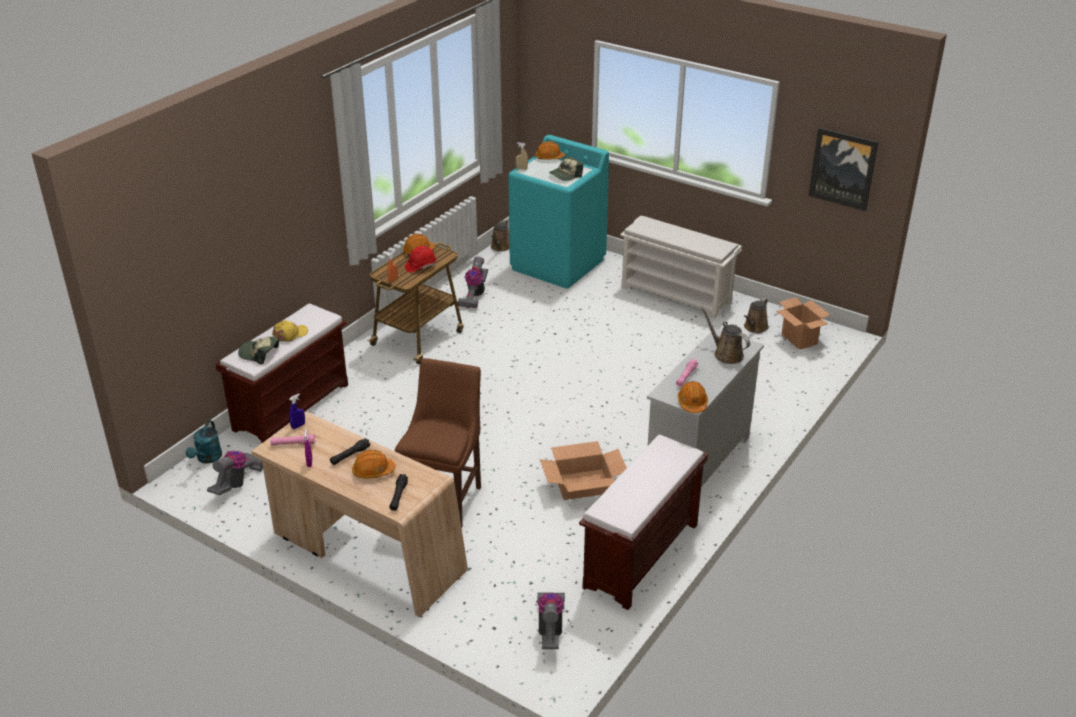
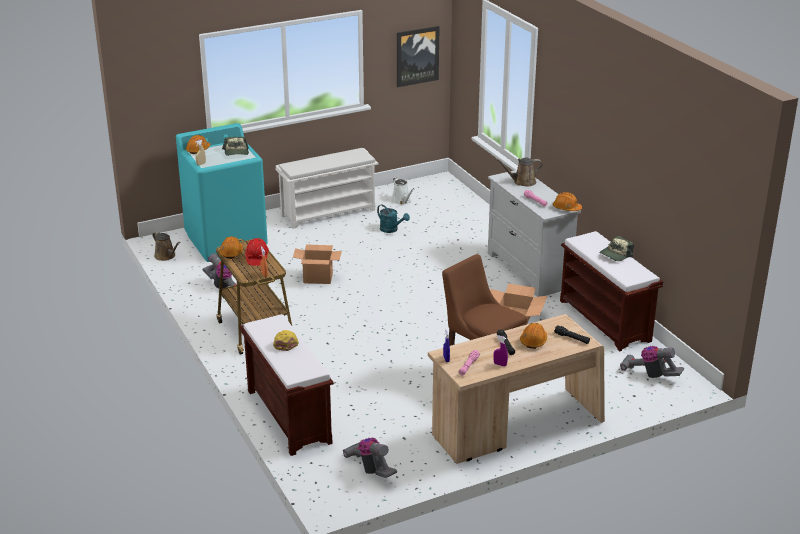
camera: 60 degrees left, 5 degrees down
(207, 458) = (319, 478): turquoise watering can -> turquoise watering can (391, 230)
(259, 353) = (300, 363): cap -> cap (615, 254)
(755, 327) = (402, 201): brown watering can -> white watering can
(799, 339) = (432, 192): cardboard box -> cardboard box (318, 278)

